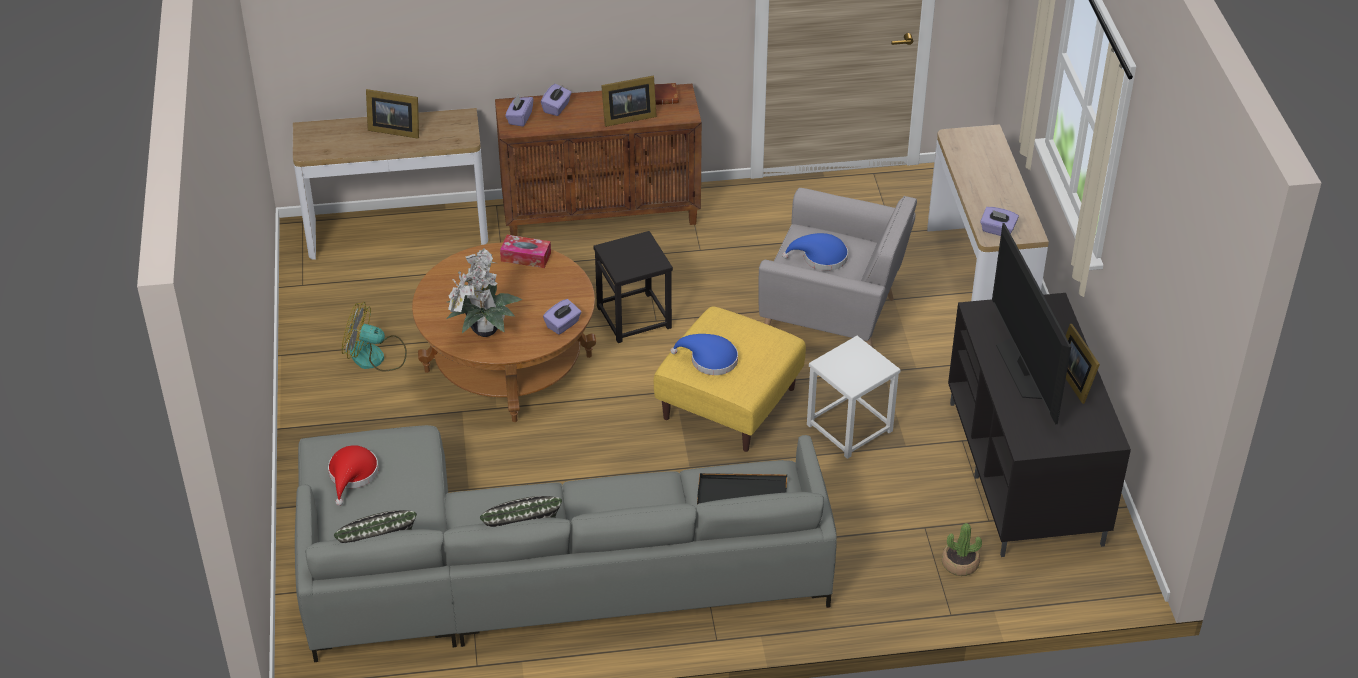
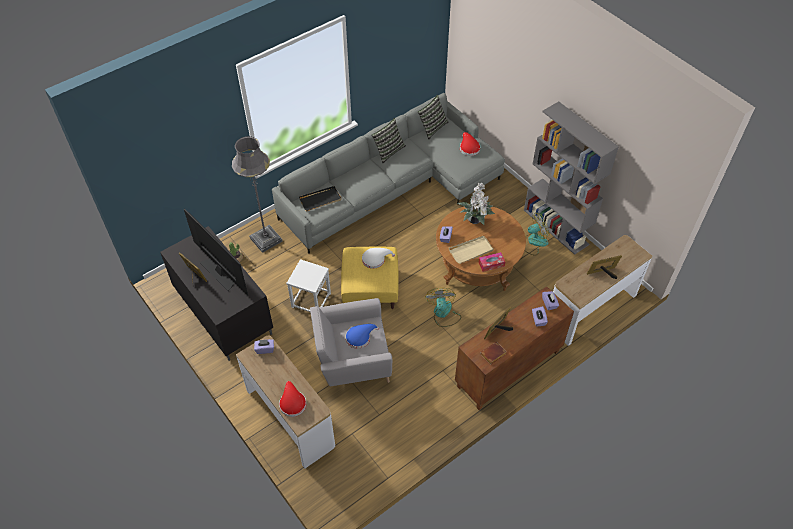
camera: 150 degrees right, 10 degrees up
(308, 363) = (556, 227): none -> grey bookcase
(539, 288) = (471, 251): none -> beige tray
(634, 317) = (443, 313): black stool -> fan
(710, 360) = (375, 259): blue hat -> white hat
(876, 575) = (266, 239): none -> grey floor lamp
(988, 157) = (292, 402): none -> red hat

